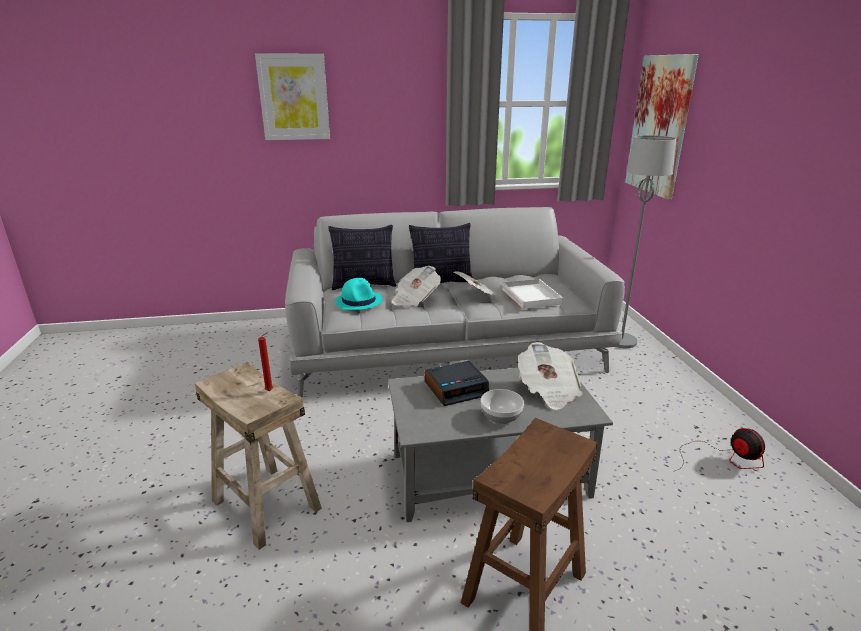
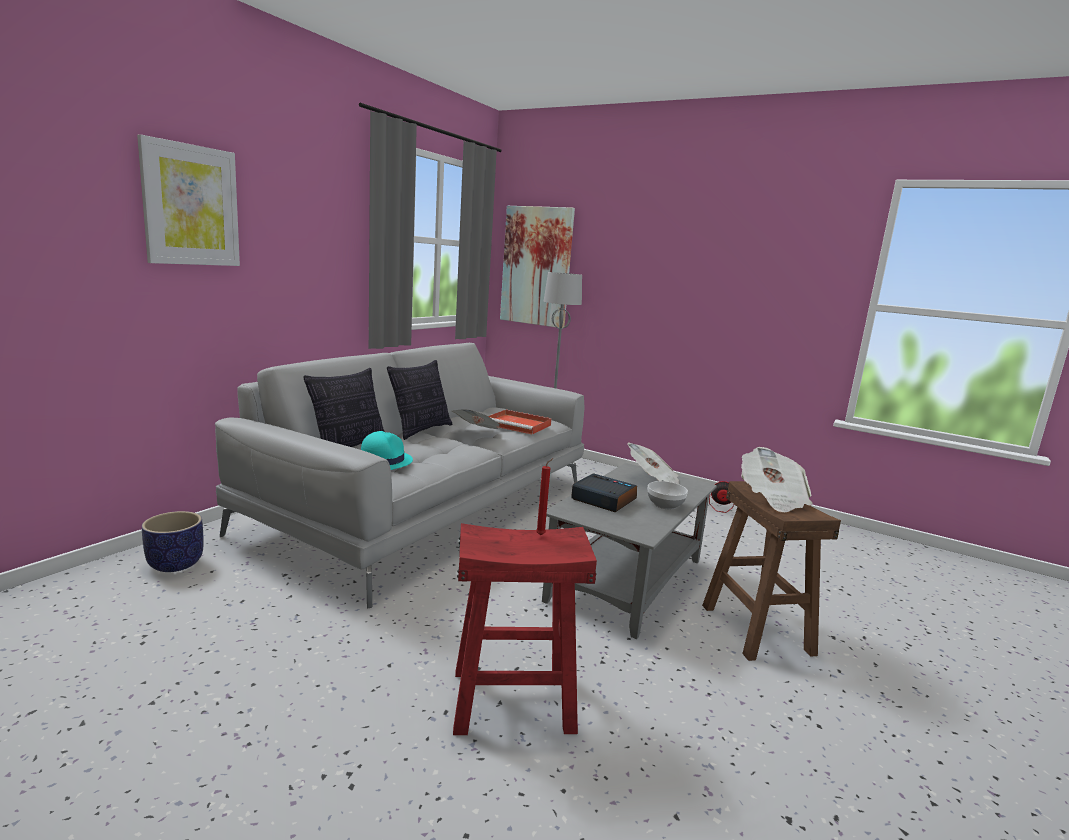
camera: 50 degrees left, 10 degrees down
(265, 335) = (176, 564): none -> planter
(265, 504) = (512, 701): beige stool -> red stool
(415, 299) = (430, 447): newspaper -> newspaper (772, 498)
(456, 388) = (603, 499): alarm clock -> alarm clock turned 75 degrees counterclockwise
(532, 297) = (519, 425): white tray -> red tray

